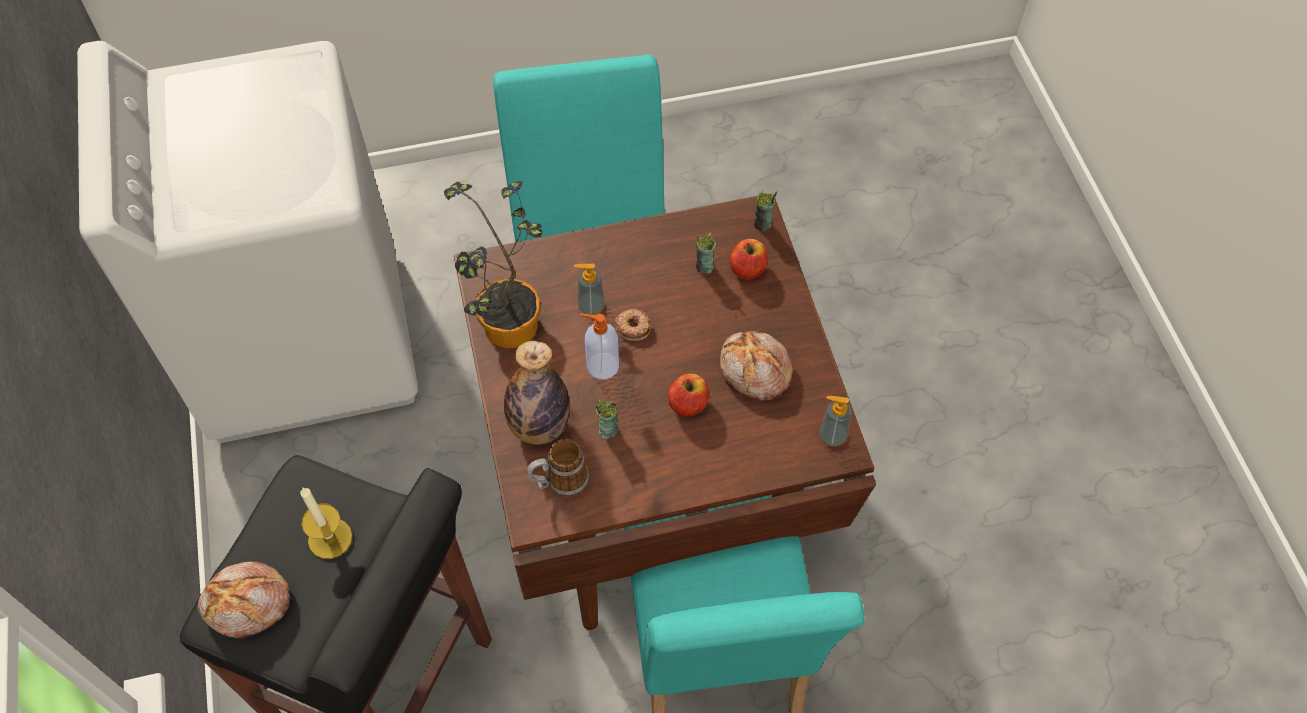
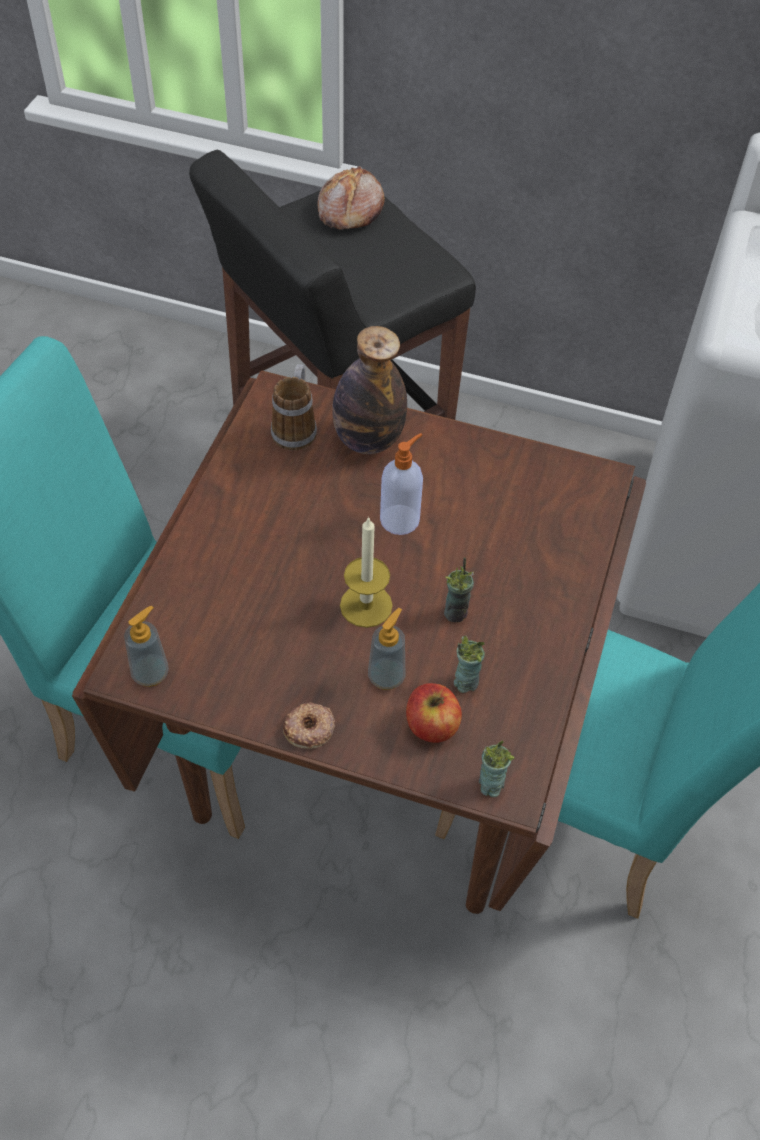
camera: 120 degrees right, 5 degrees down
(330, 538) = (369, 268): candle -> candle (366, 605)
(507, 333) = (499, 463): potted plant -> none
(591, 306) = (484, 547): soap dispenser -> soap dispenser (386, 676)
(608, 430) = (320, 487): cup -> cup (456, 612)
(633, 326) = (430, 570): donut -> donut (309, 729)
(688, 404) = (296, 567): apple -> none
(754, 372) = (287, 648): bread -> none

